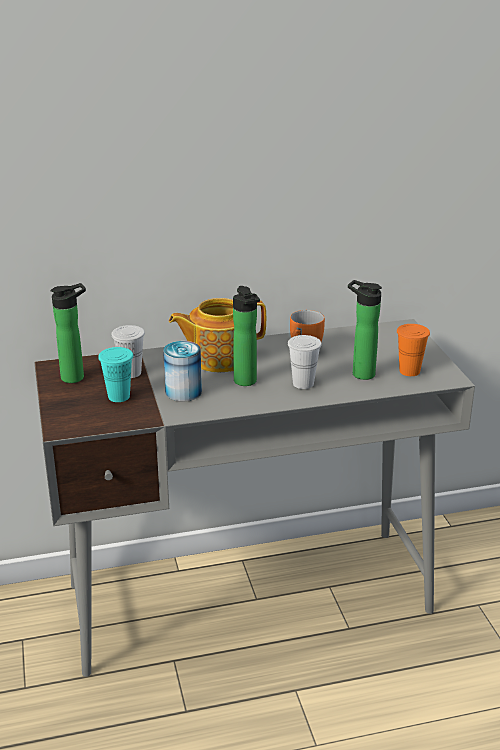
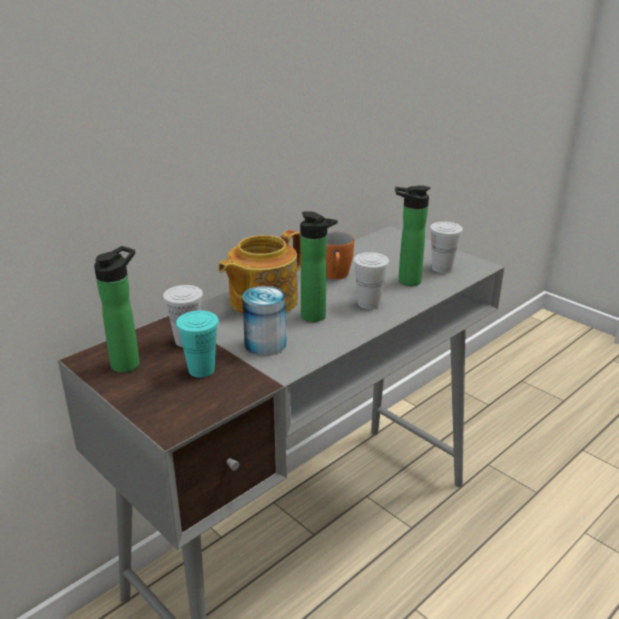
camera: 30 degrees left, 0 degrees up
(409, 371) = (441, 268): orange cup -> white cup

